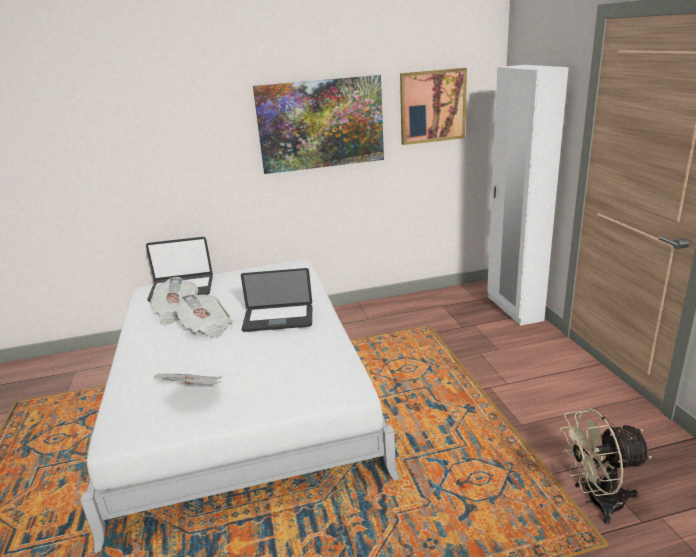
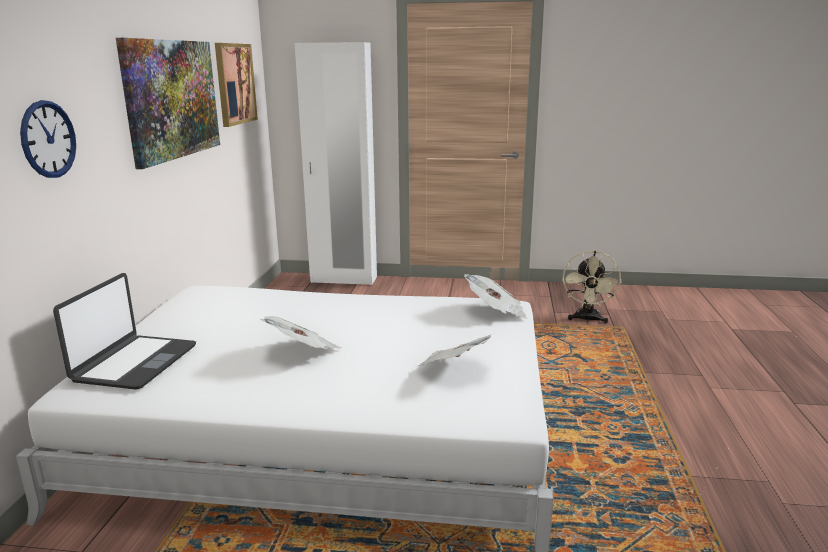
camera: 70 degrees left, 5 degrees down
(176, 312) = (219, 370): newspaper -> newspaper (496, 312)
(178, 152) = (48, 139): none -> wall clock
(278, 319) = (338, 314): laptop -> none

